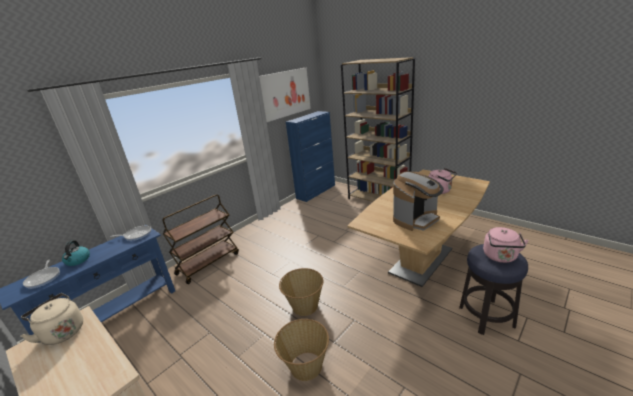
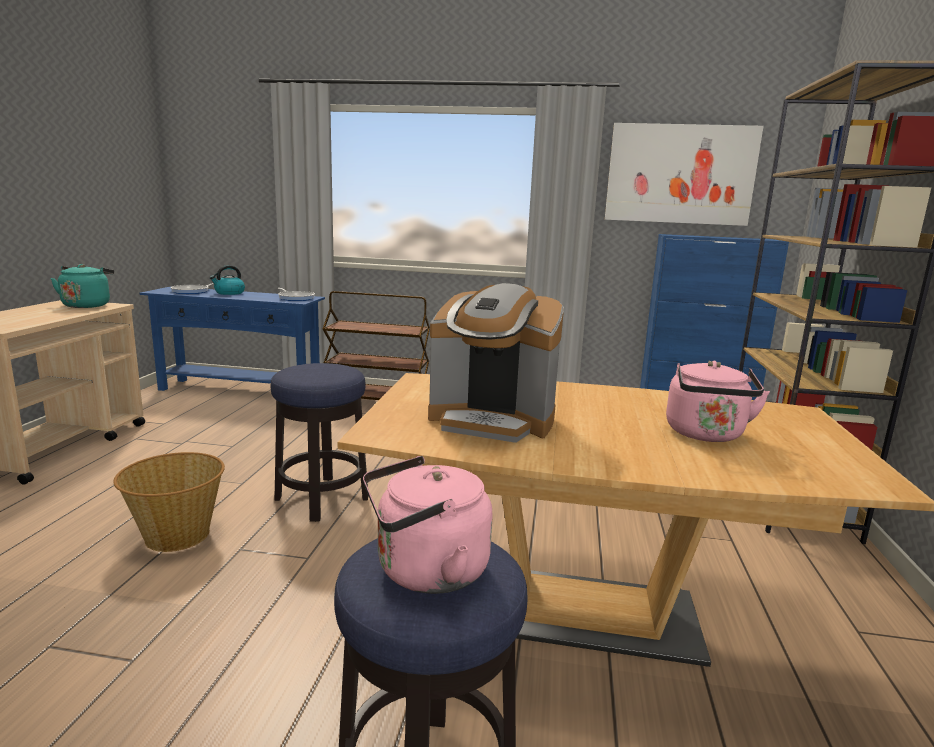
camera: 55 degrees right, 10 degrees down
(62, 332) = (87, 305): beige kettle -> turquoise kettle
(304, 306) = (322, 499): basket -> stool

